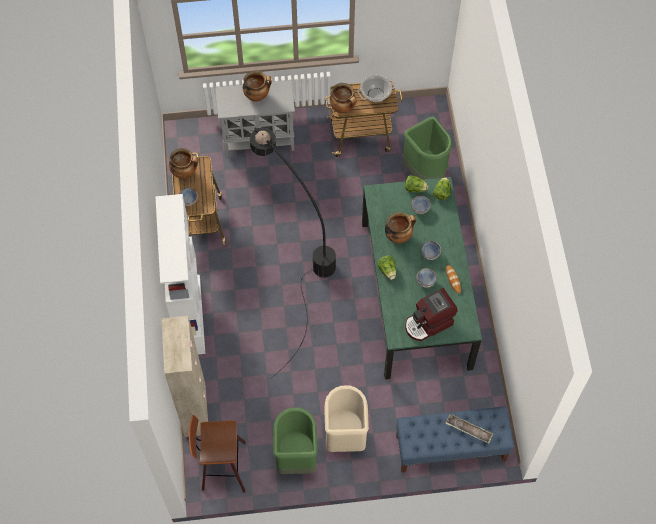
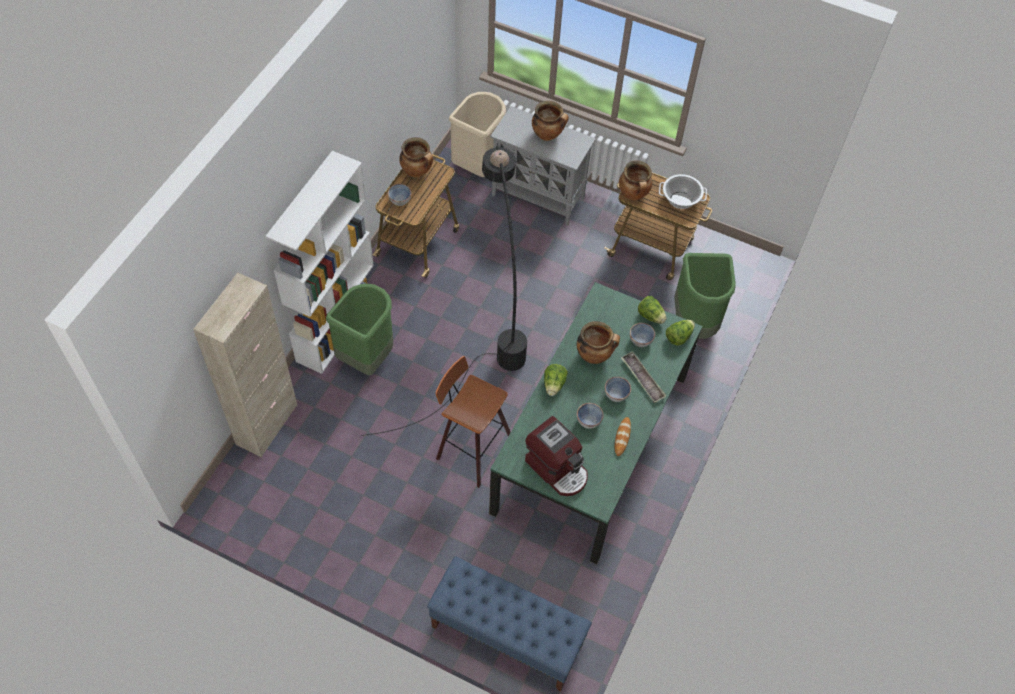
camera: 30 degrees right, 5 degrees down
(221, 467) = (247, 499): stool -> stool (471, 449)
(296, 457) = (331, 537): green trash can -> green trash can (367, 357)
(344, 436) = (400, 547): beige trash can -> beige trash can (478, 165)
(428, 324) = (557, 468): coffee machine -> coffee machine turned 135 degrees counterclockwise
(468, 429) = (526, 620): tray -> tray (642, 379)

